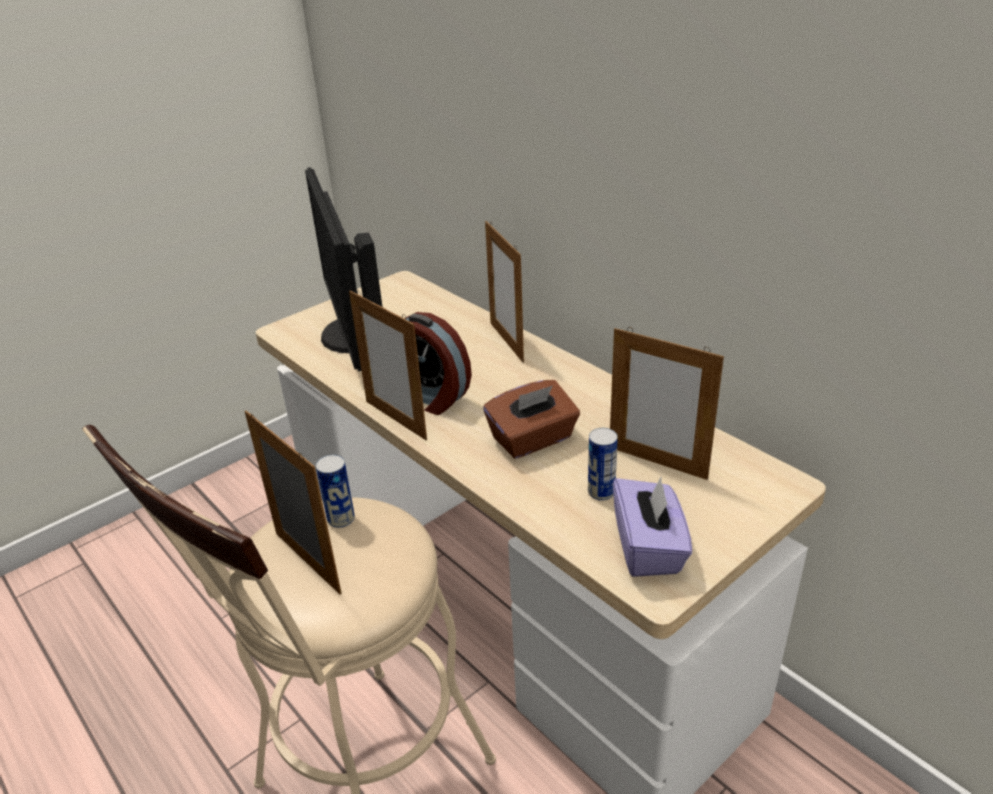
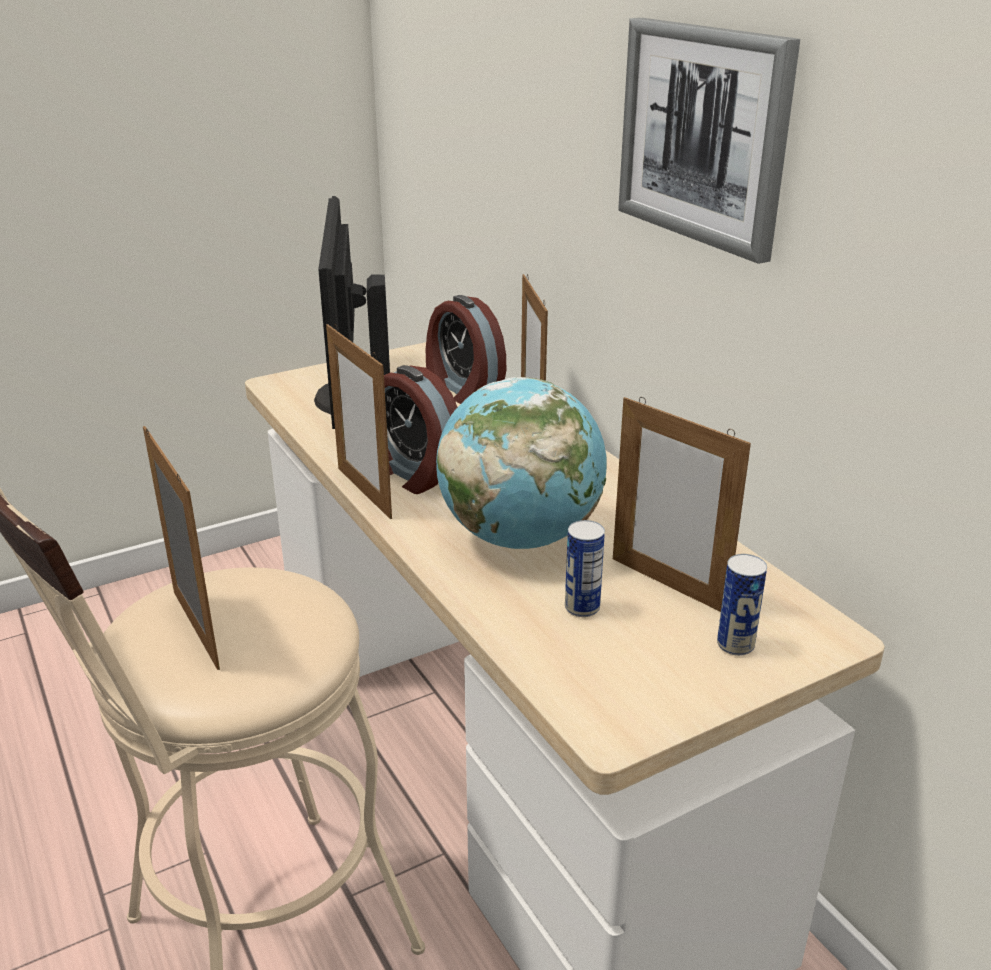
camera: 10 degrees right, 5 degrees down
(341, 519) = (255, 589): can -> can (735, 645)
(438, 315) = (462, 390): none -> alarm clock
(533, 439) = (520, 537): brown tissue box -> globe
(643, 110) = (703, 135): none -> picture
(648, 548) = (618, 680): purple tissue box -> none

